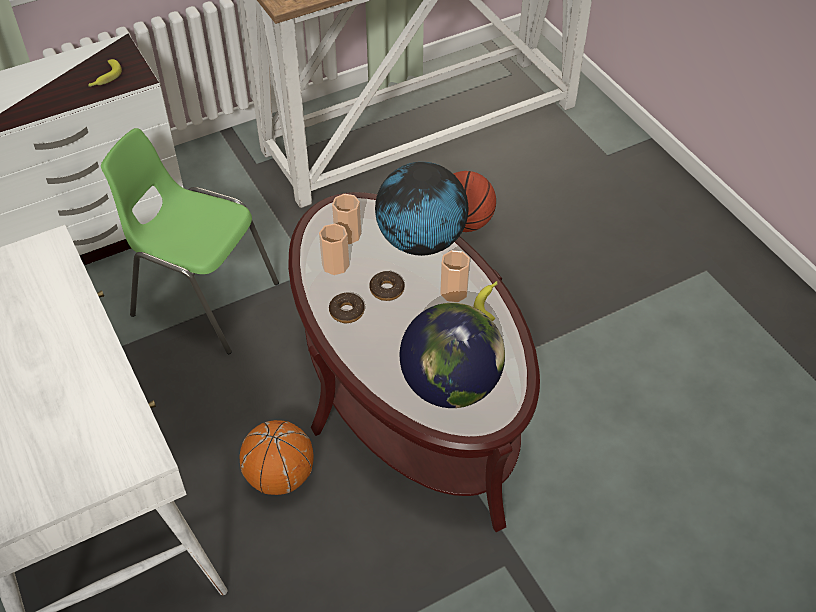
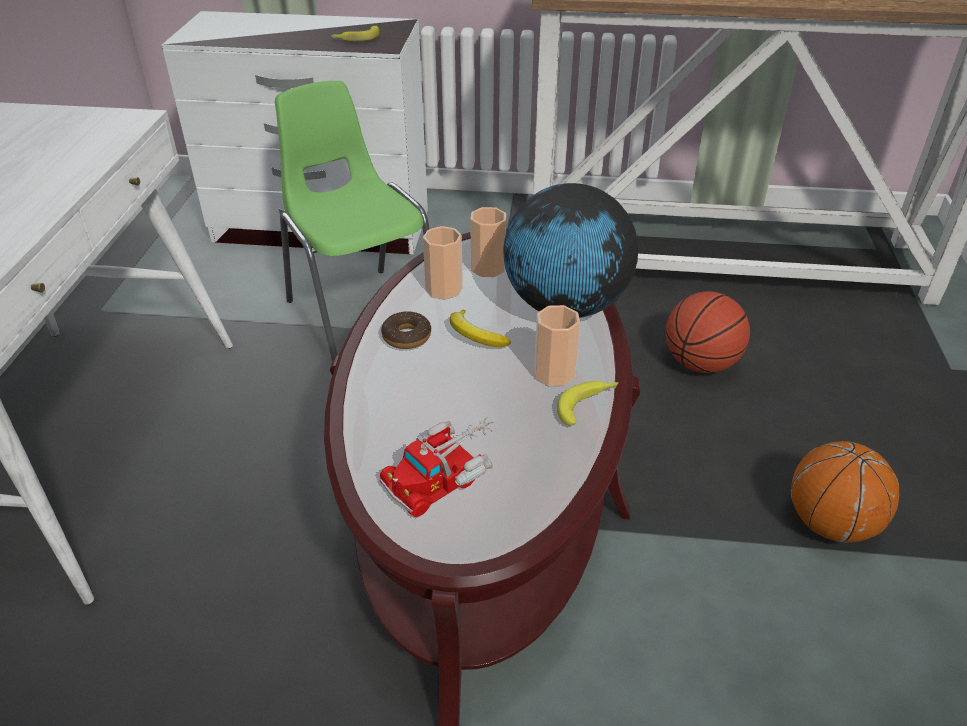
camera: 35 degrees right, 10 degrees down
(280, 476) = (264, 515): basketball -> basketball (830, 524)
(387, 289) = (475, 336): donut -> banana
(451, 386) = (443, 474): globe -> toy truck

